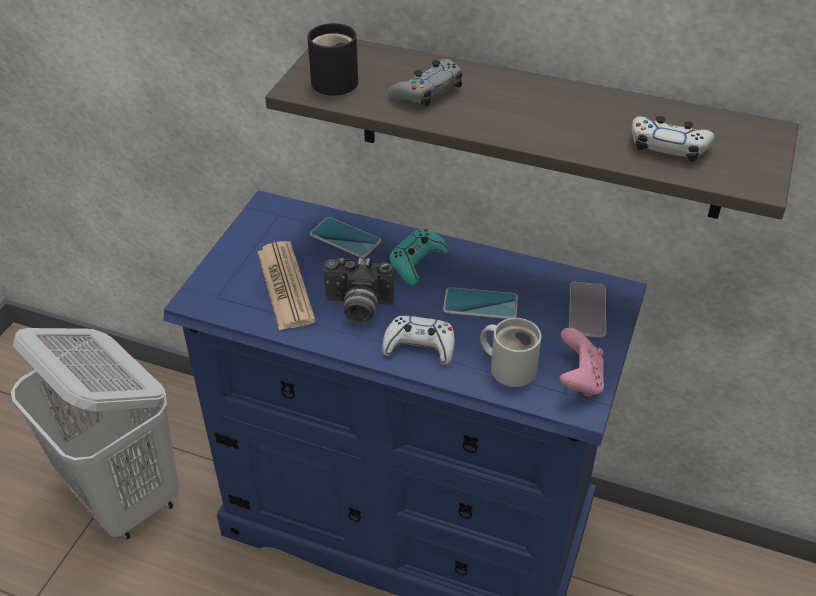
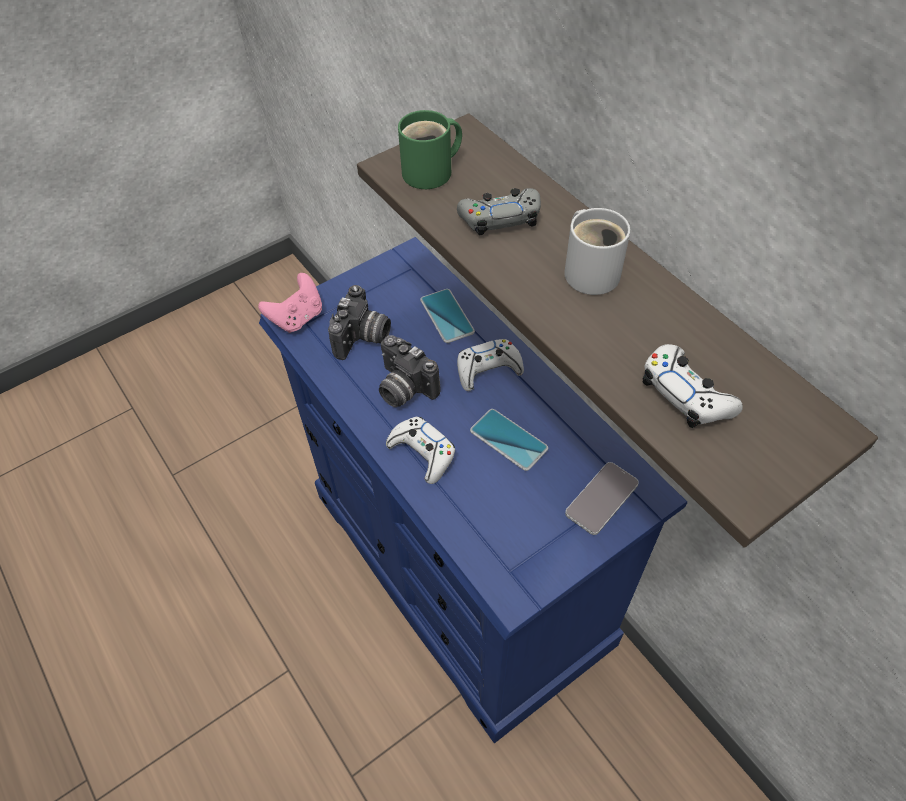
camera: 35 degrees right, 10 degrees up
(126, 497) = (277, 430): white laundry basket -> none
(285, 286) = (363, 338): newspaper -> camera
(338, 80) = (432, 172): black mug -> green mug
(417, 262) = (488, 369): turquoise game controller -> white game controller
(510, 366) = (483, 516): white mug -> white mug (591, 270)
(579, 380) = (533, 565): pink game controller -> pink game controller (297, 318)

